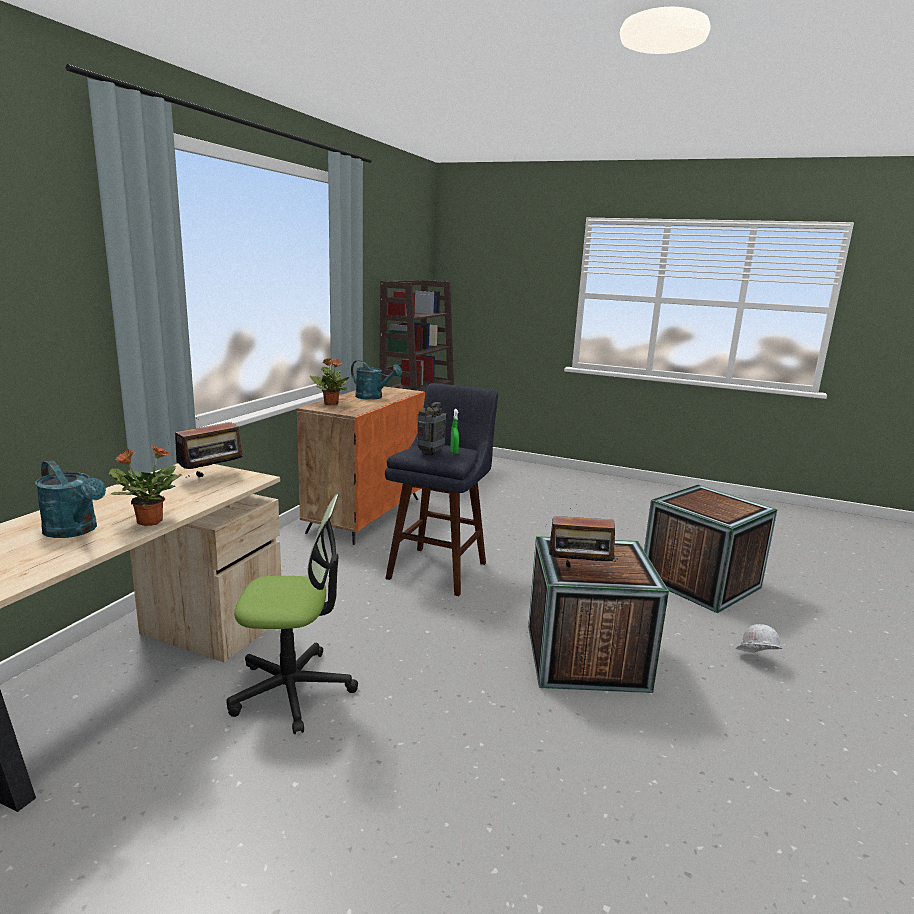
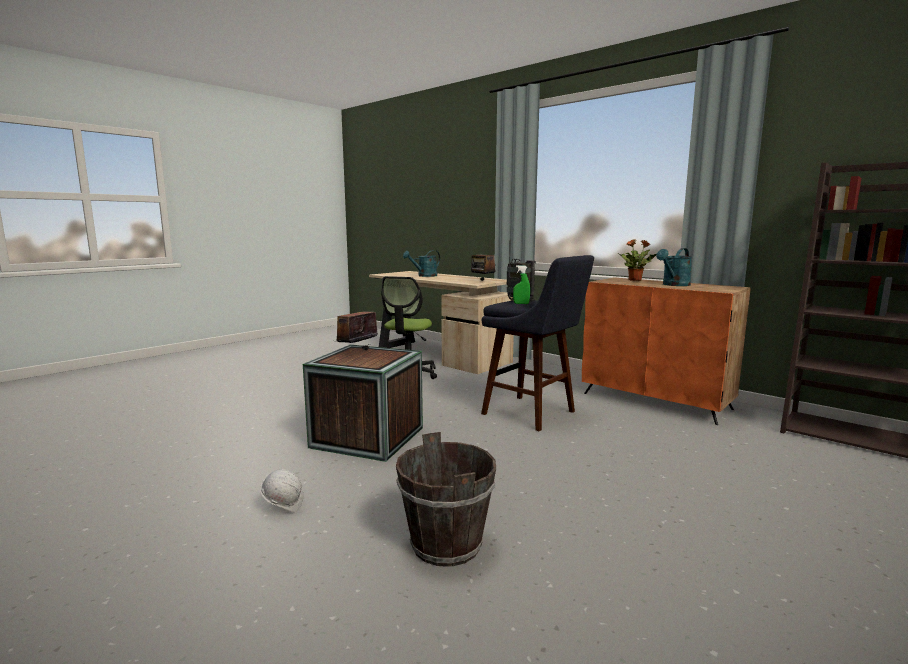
camera: 110 degrees right, 5 degrees down
(148, 522) = (426, 278): potted plant -> none
(700, 582) = (445, 545): crate -> brown bucket

